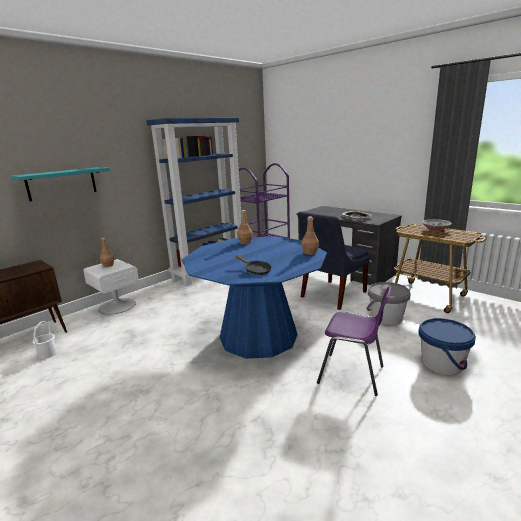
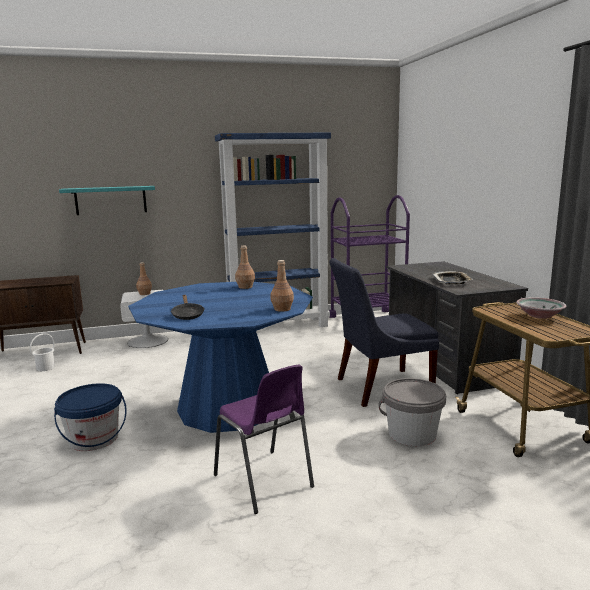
camera: 30 degrees right, 5 degrees down
(442, 363) = (398, 514): blue bucket -> blue bucket (94, 439)

